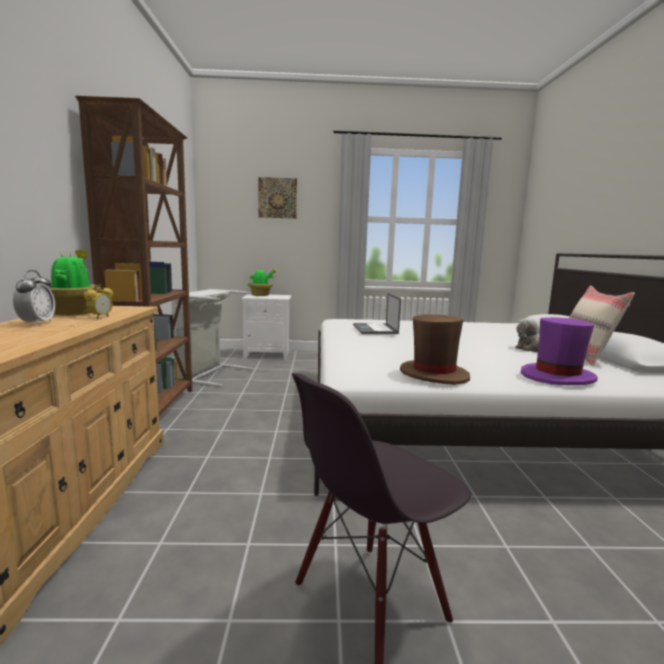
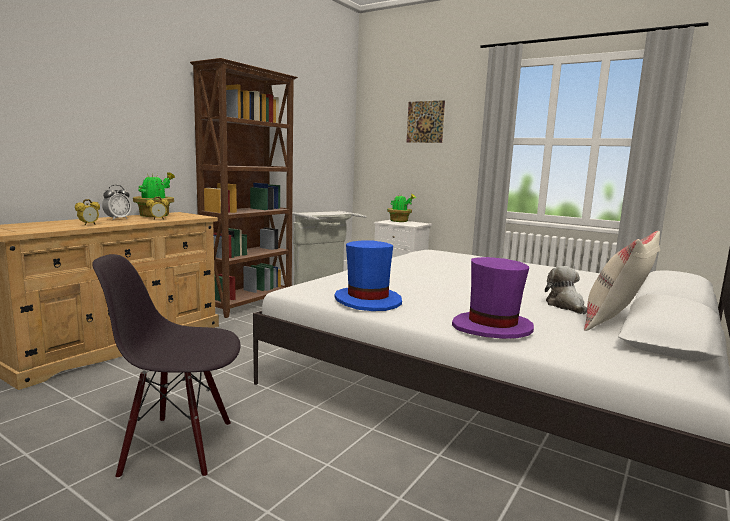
camera: 35 degrees right, 0 degrees up
(32, 337) = (88, 225): none -> alarm clock
(375, 329) = (433, 262): laptop -> none
(434, 374) = (368, 301): brown hat -> blue hat

